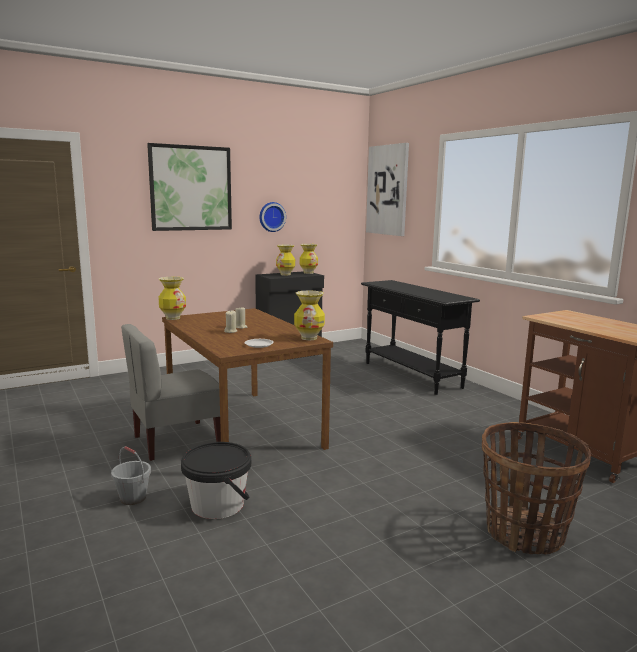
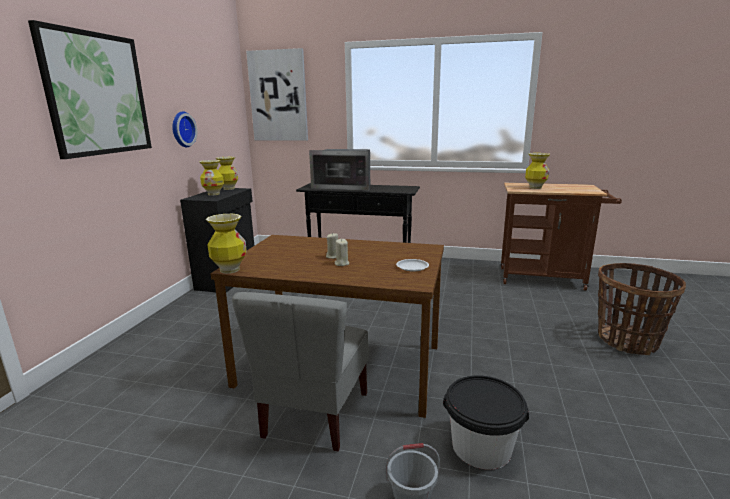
camera: 45 degrees left, 5 degrees up
(309, 338) = (420, 247): vase -> vase (535, 187)
(406, 287) = (344, 186): none -> microwave

